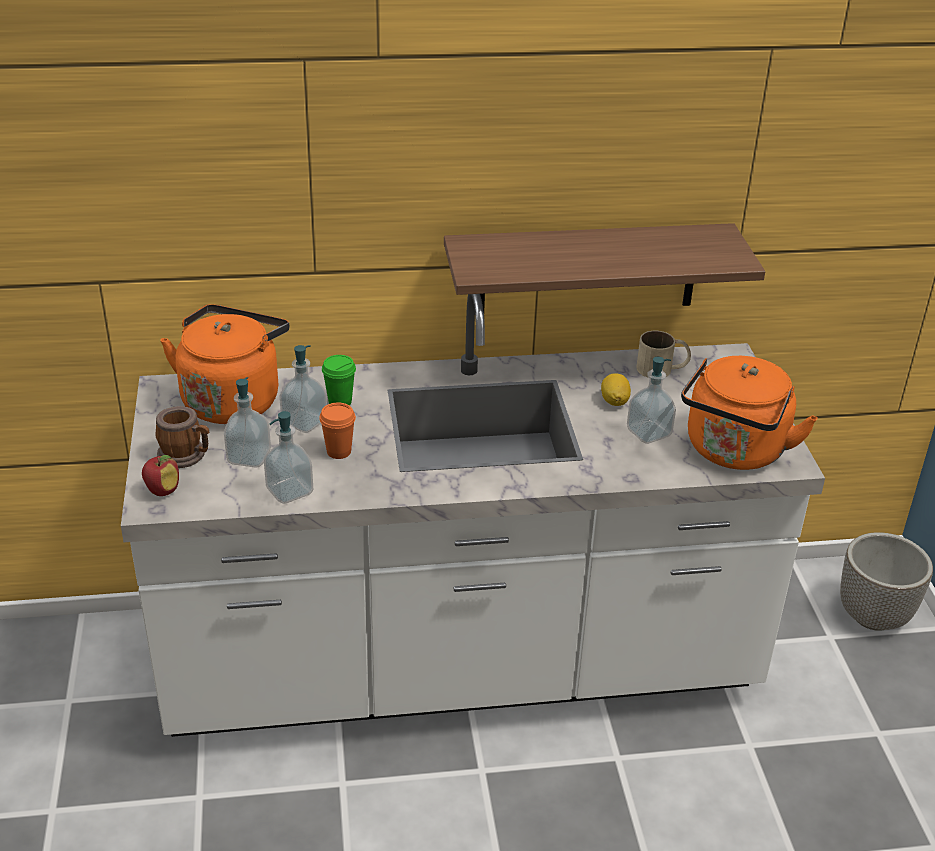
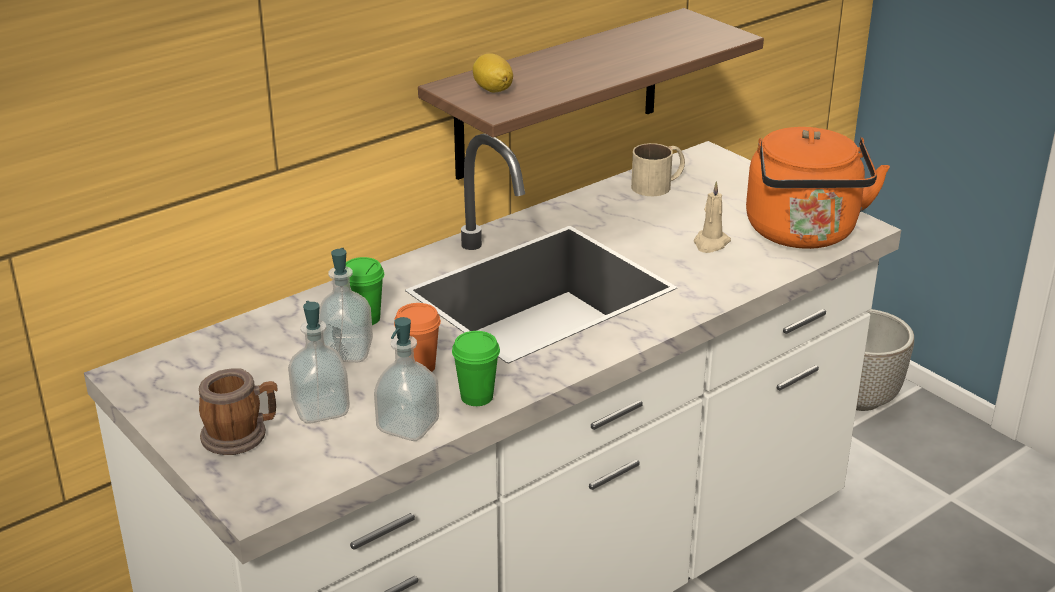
camera: 30 degrees left, 5 degrees down
(162, 491) = (253, 482): apple -> none
(232, 399) = (234, 357): orange kettle -> none
(353, 488) = (477, 397): none -> green cup
(614, 401) = (647, 226): lemon -> lemon (493, 90)
(648, 433) = (710, 243): soap dispenser -> beige candle

